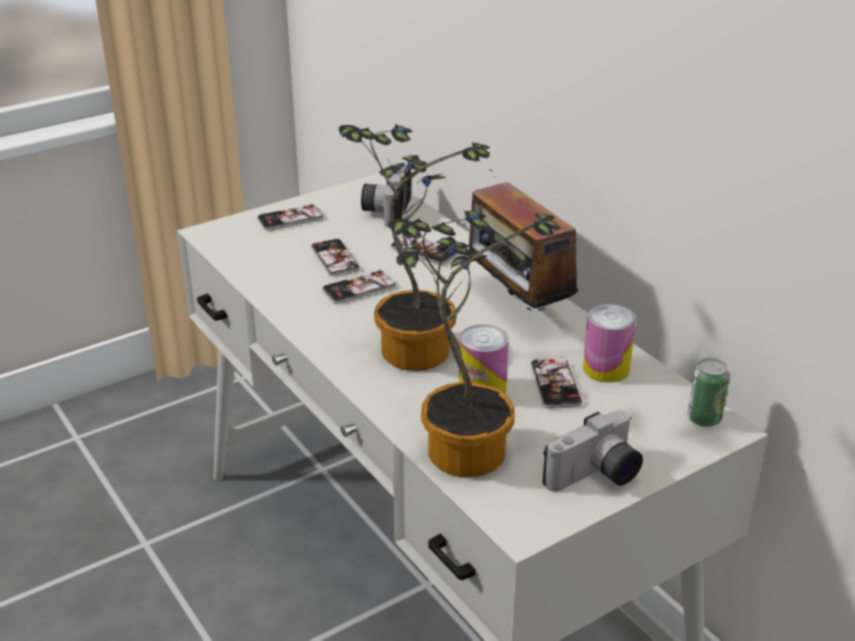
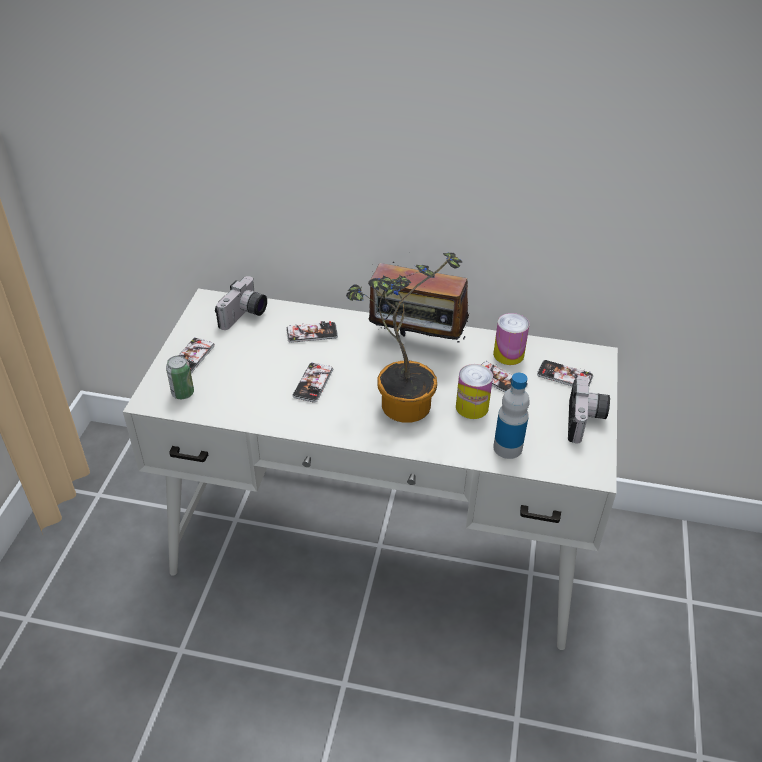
camera: 45 degrees left, 10 degrees up
(335, 258) = (266, 370): phone -> phone (564, 376)
(386, 210) = (245, 316): camera -> camera turned 120 degrees counterclockwise
(460, 446) = (507, 448): potted plant -> bottle
(704, 419) = (584, 356): can -> can (183, 393)

